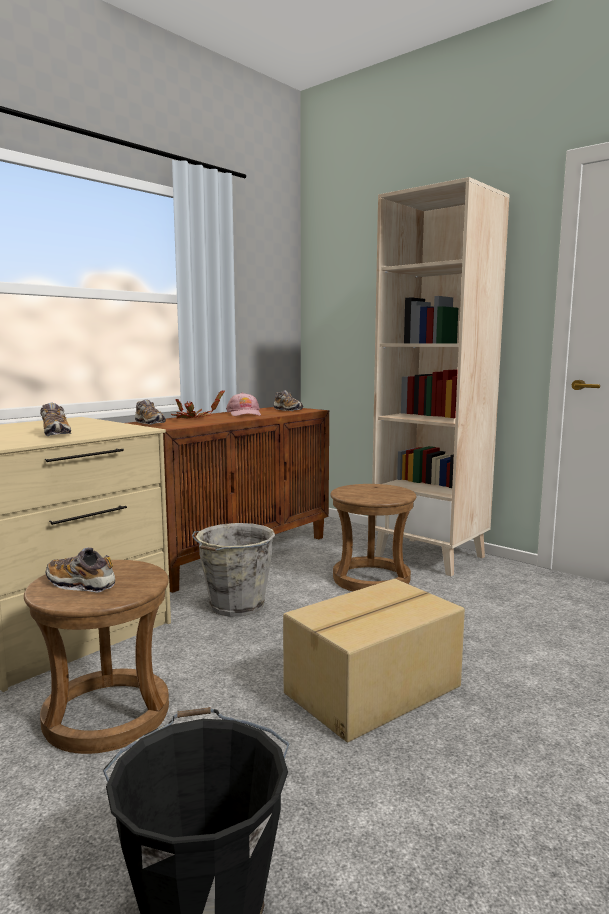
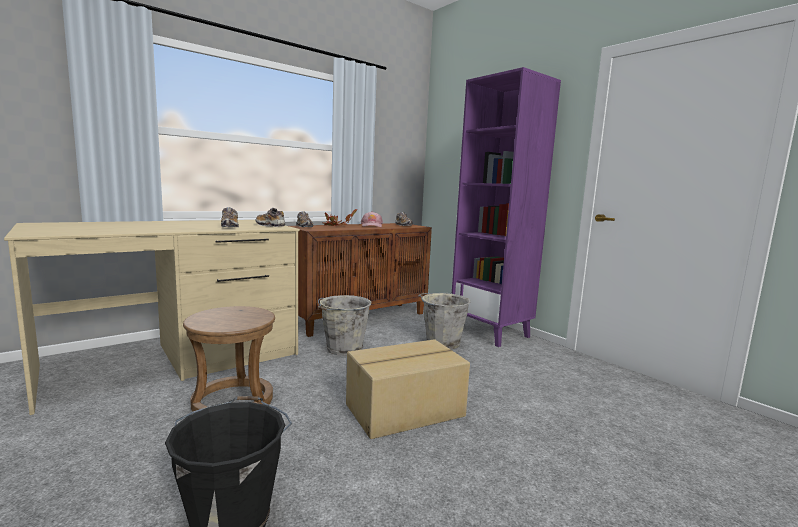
camera: 10 degrees right, 0 degrees up
(80, 584) = (219, 317): shoe -> shoe (270, 225)
(371, 579) = (441, 343): brown stool -> grey bucket
(431, 556) = (491, 333): beige bookcase -> purple bookcase

